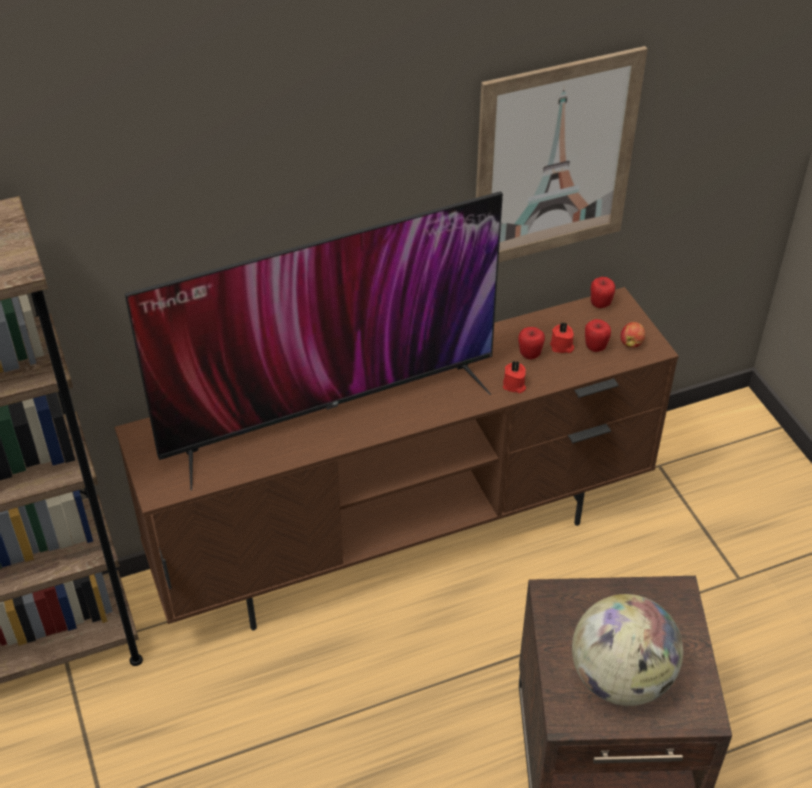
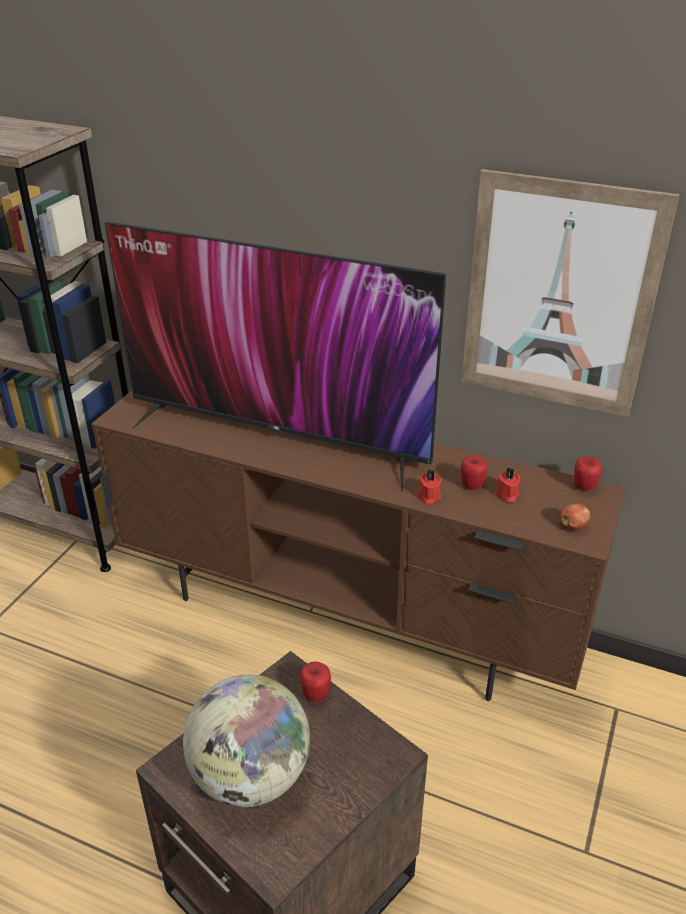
camera: 45 degrees right, 10 degrees down
(595, 347) = (535, 511): apple -> apple (315, 695)

